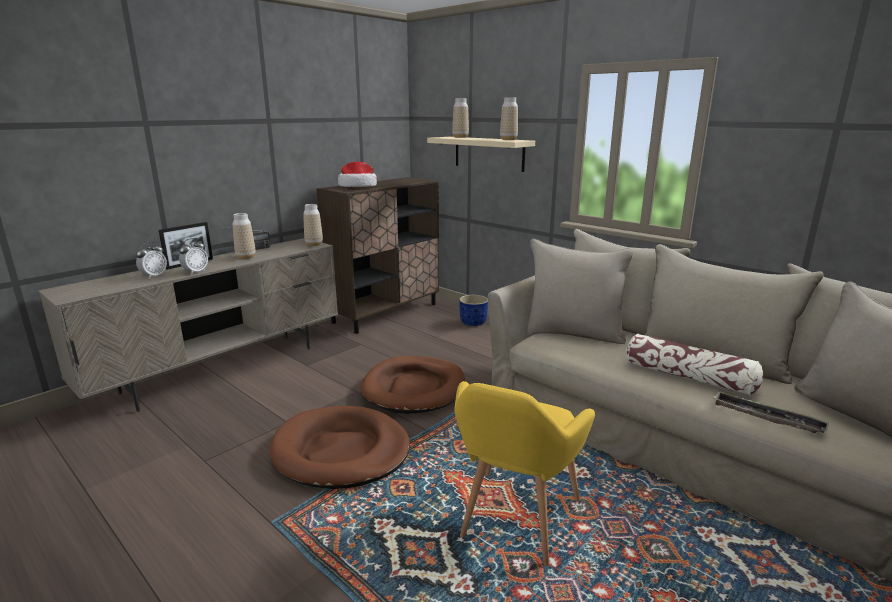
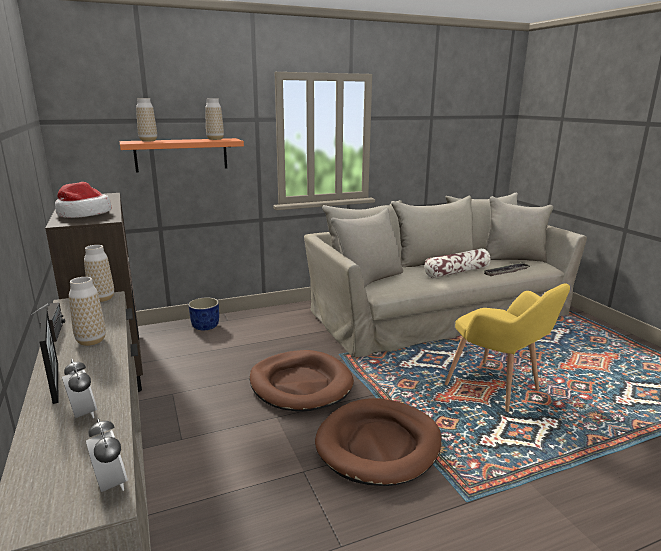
camera: 65 degrees left, 0 degrees up
(195, 272) = (113, 379): alarm clock -> alarm clock (111, 484)
(489, 153) = (181, 155): beige shelf -> orange shelf

